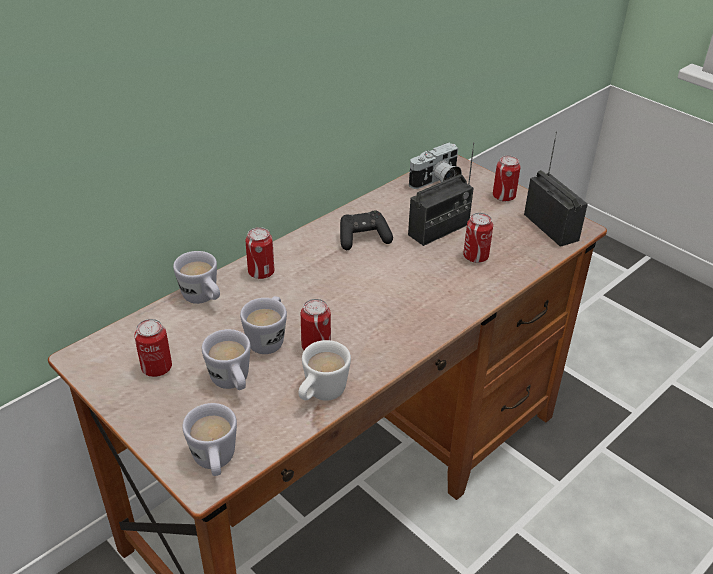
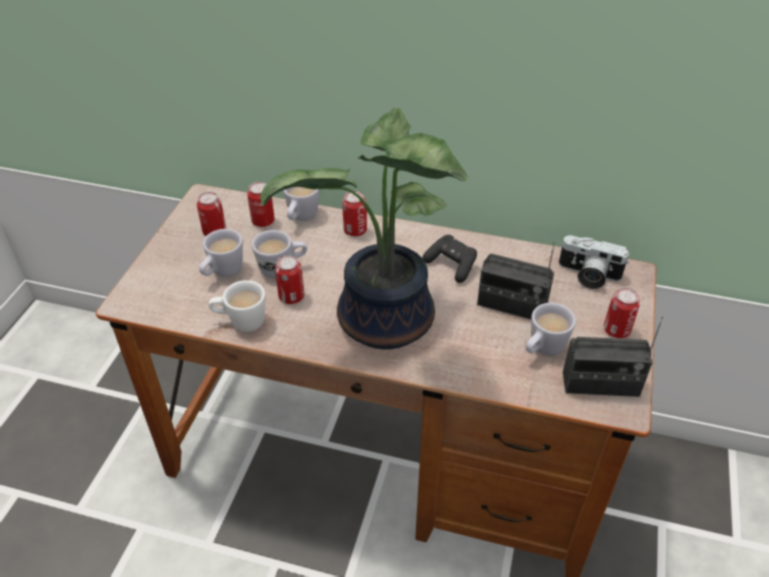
camera: 60 degrees right, 5 degrees up
(215, 463) = (142, 300): white mug -> white mug (542, 350)
(403, 304) = (383, 324): none -> potted plant
(475, 257) = (494, 345): can -> can (263, 221)
(551, 227) = (600, 384): radio -> radio turned 60 degrees clockwise

